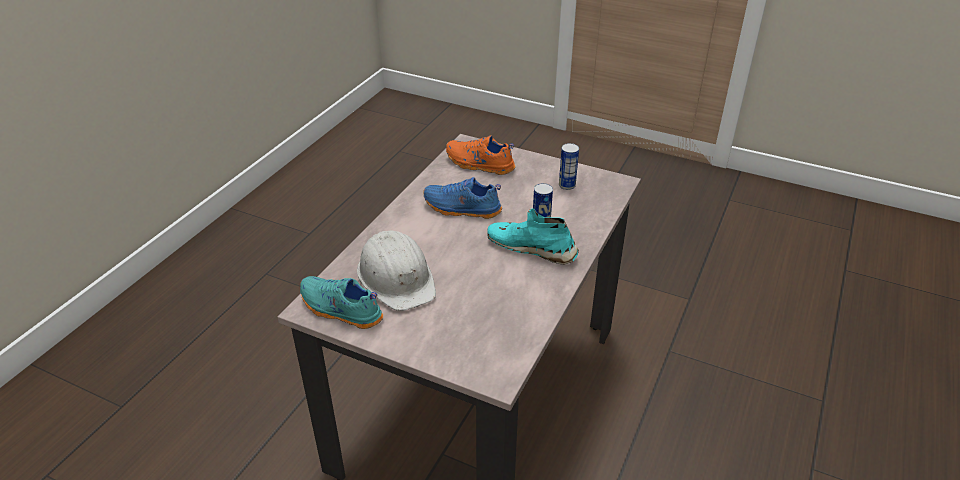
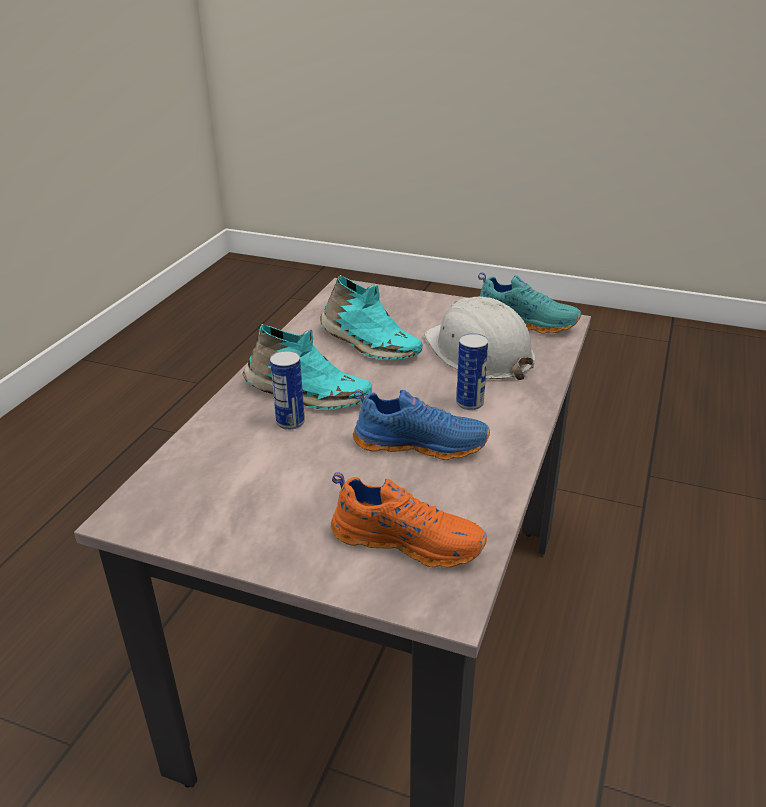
camera: 175 degrees right, 5 degrees down
(483, 293) = (368, 344): none -> turquoise shoe
(567, 185) = (230, 502): can -> can (469, 403)

